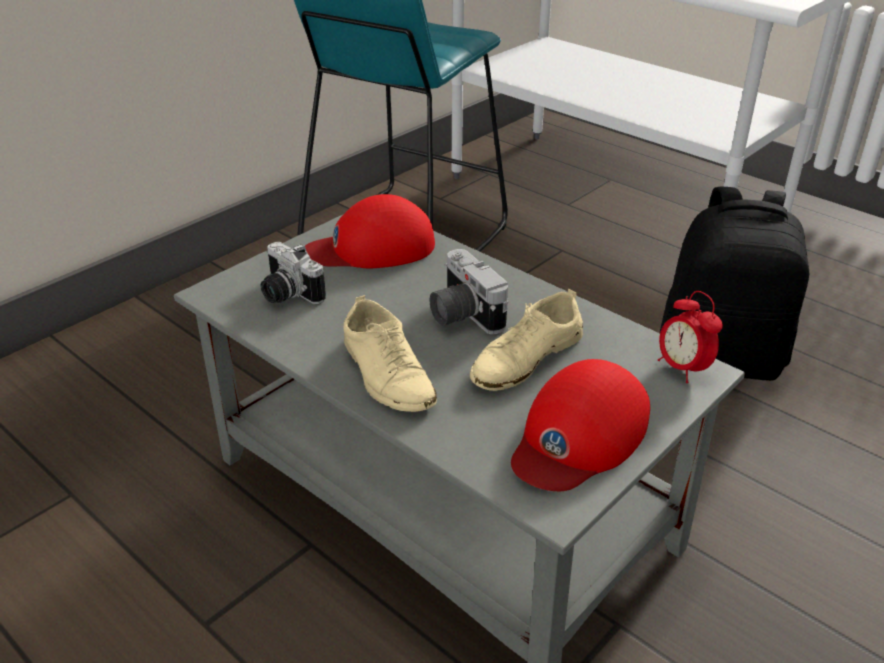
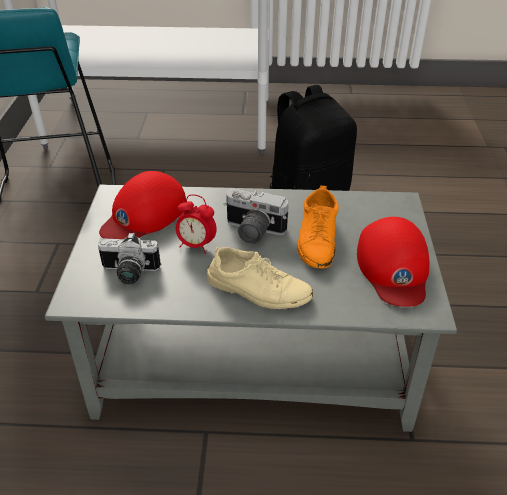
camera: 40 degrees left, 5 degrees up
(526, 358) = (317, 239): beige shoe -> orange shoe
(682, 368) = (392, 205): alarm clock -> alarm clock (196, 245)

